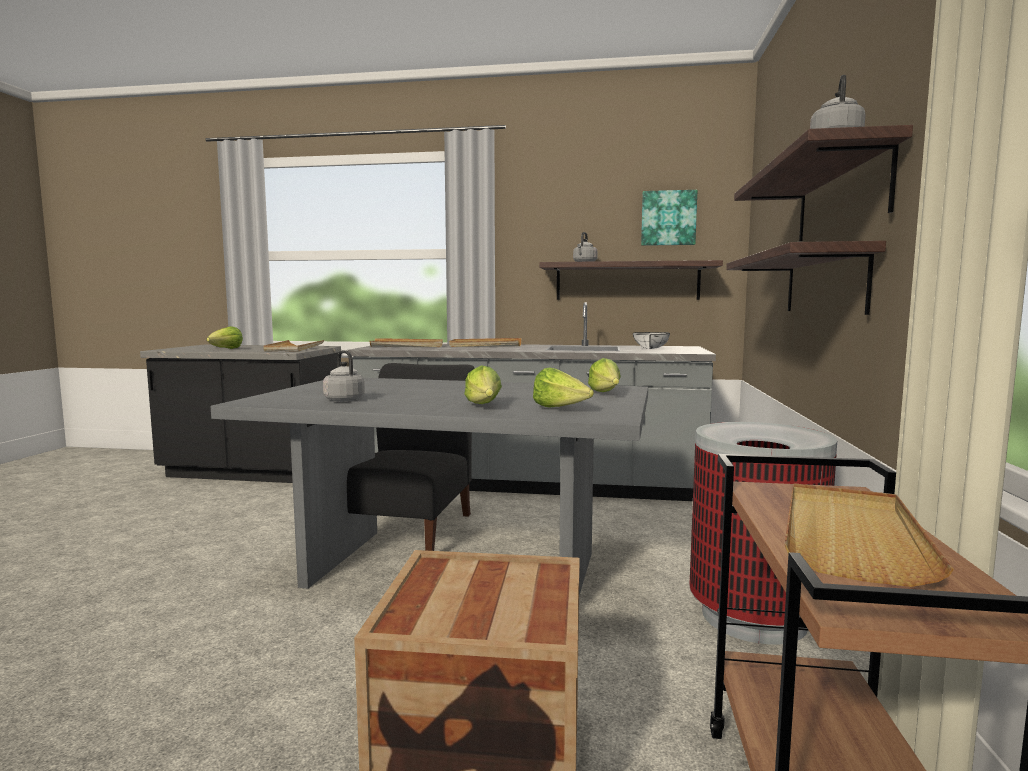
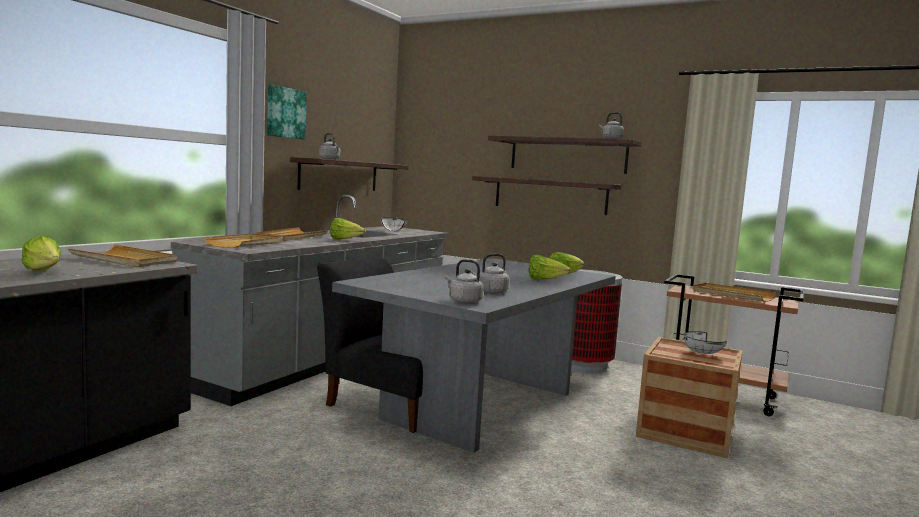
camera: 70 degrees left, 0 degrees up
(271, 398) = (463, 301): none -> grey kettle
(494, 601) = (699, 353): none -> white bowl
(606, 393) = (515, 264): lettuce -> lettuce (345, 240)
(668, 218) = (361, 127): picture -> picture (285, 113)

